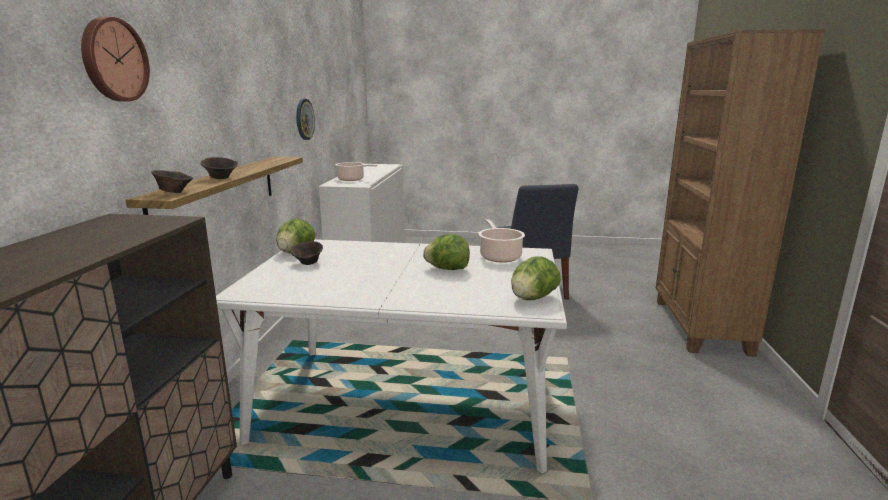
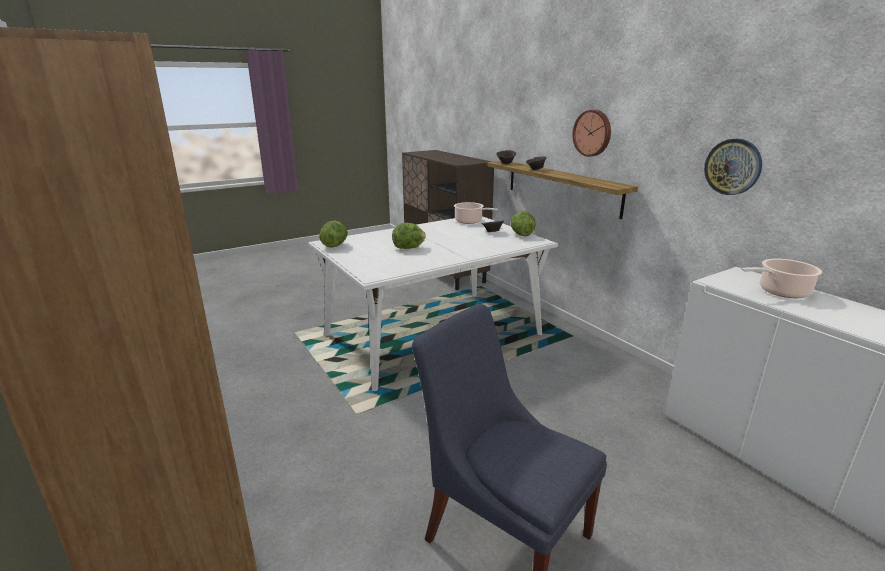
camera: 140 degrees right, 5 degrees up
(113, 60) = (515, 93): wall clock -> wall clock (593, 133)
(499, 256) = (392, 265): cooking pot -> cooking pot (470, 221)

